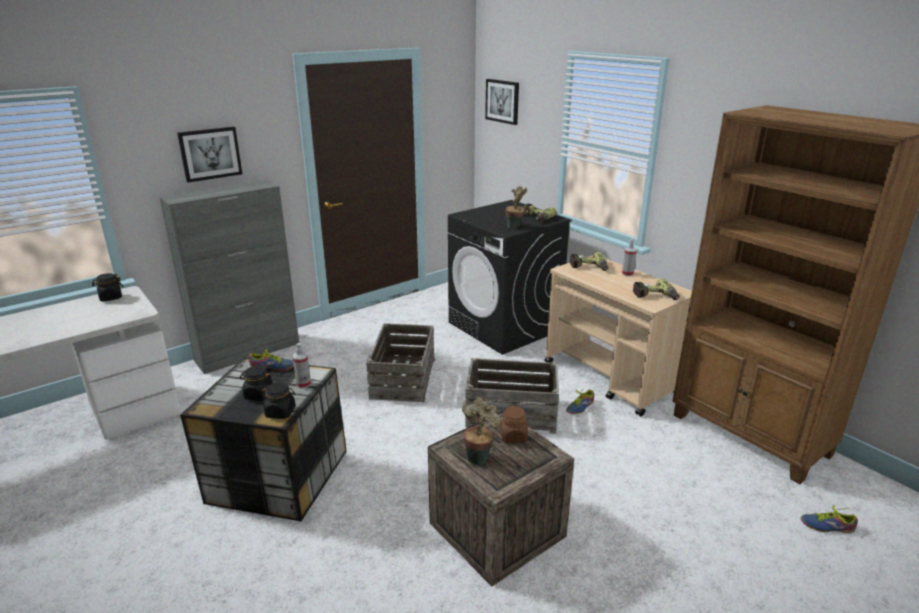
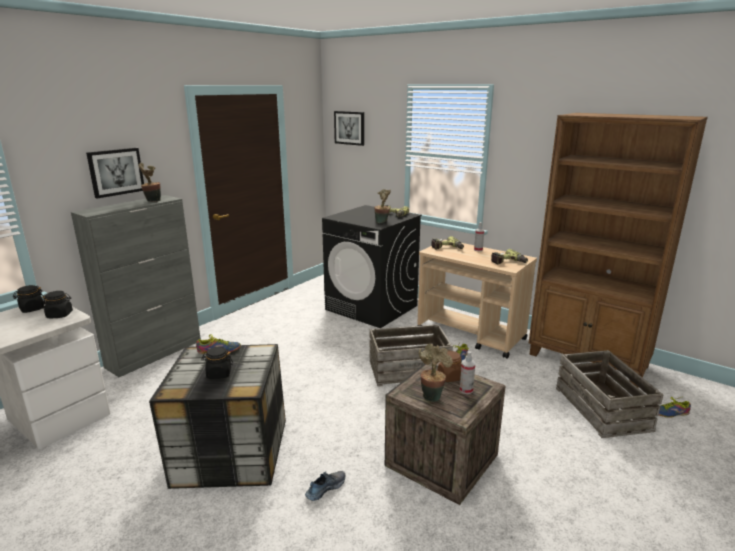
camera: 15 degrees left, 5 degrees down
(246, 188) = (152, 201): none -> potted plant
(280, 412) = (248, 384): black jar -> black jar (60, 315)
(303, 384) = (256, 360): spray bottle -> spray bottle (466, 390)
(355, 536) = (325, 488): none -> shoe
(402, 378) = (306, 356): crate -> crate (601, 409)

